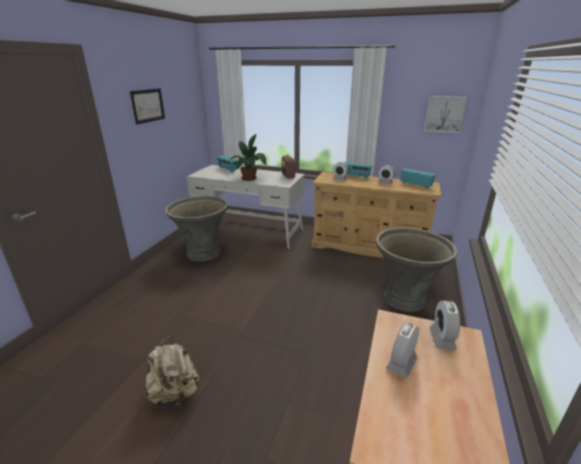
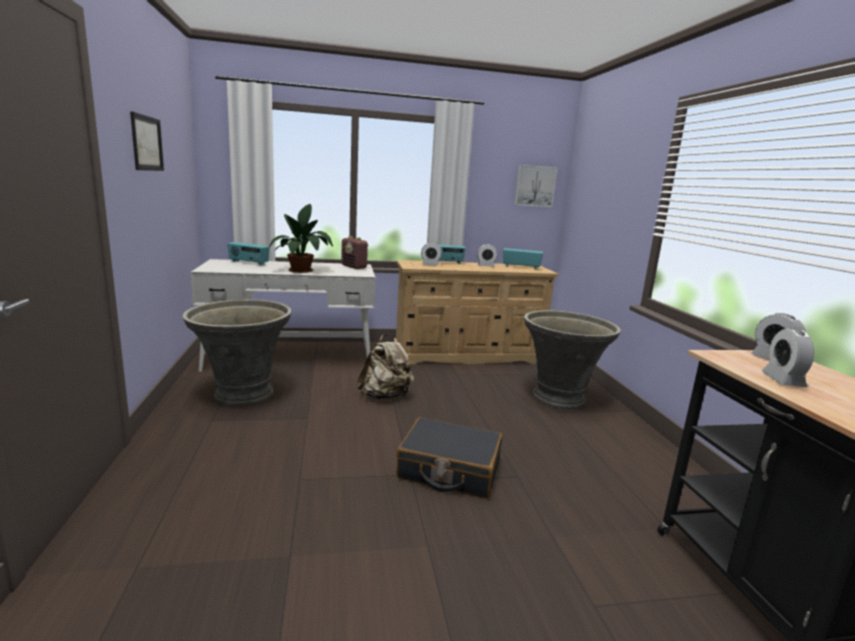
camera: 30 degrees left, 10 degrees down
(175, 394) = (395, 581): beige backpack -> beige backpack (385, 396)
(268, 335) = (449, 470): none -> black suitcase

